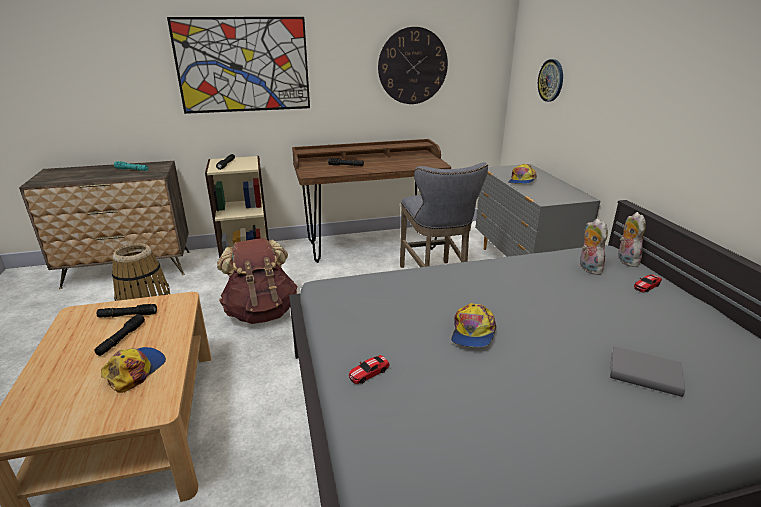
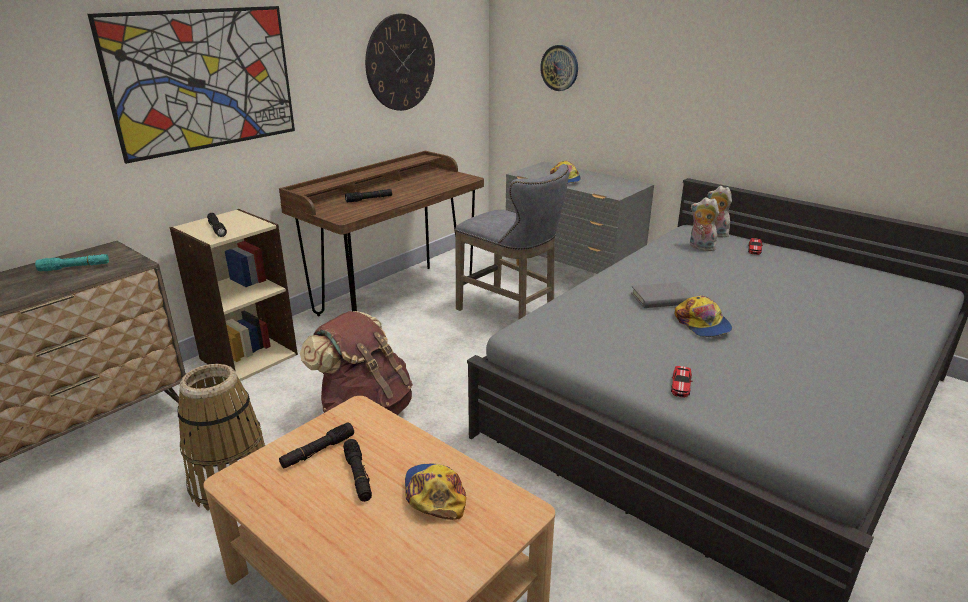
camera: 35 degrees left, 0 degrees up
(644, 374) = (837, 311): grey book -> grey book (661, 299)

